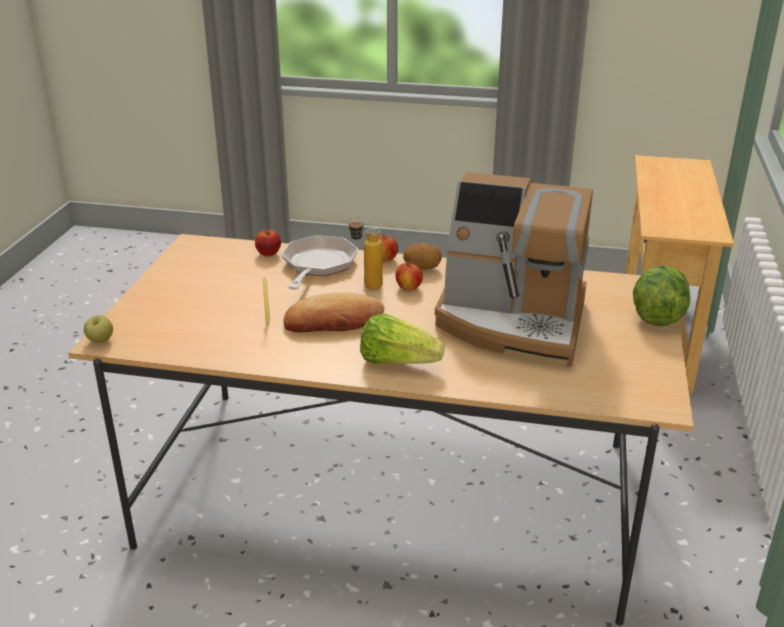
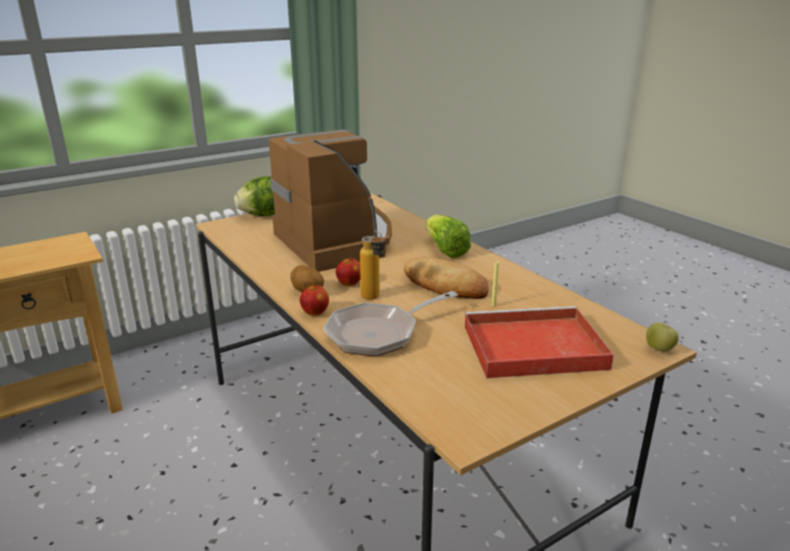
camera: 135 degrees left, 5 degrees down
(202, 301) = (530, 347): none -> red tray
(268, 254) = (401, 371): apple -> none

